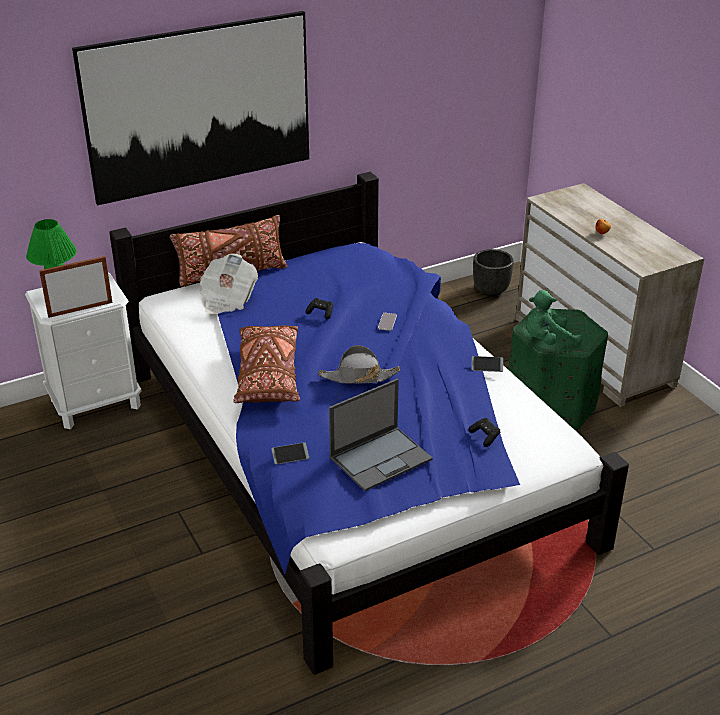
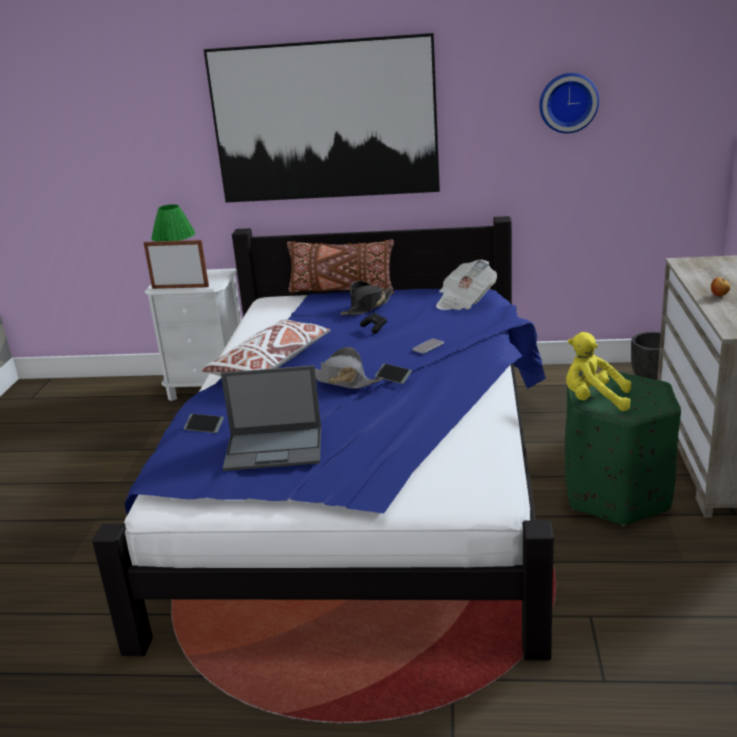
camera: 35 degrees right, 10 degrees down
(227, 299) = (312, 306): newspaper -> newspaper (464, 302)
(268, 375) = (271, 364): brown pillow -> white pillow
(283, 288) = (367, 306): none -> black hat
(416, 62) = (568, 102): none -> wall clock
(485, 436) = (400, 458): black game controller -> none
(487, 367) = (482, 402): phone -> phone (393, 377)
(547, 341) = (594, 400): green plush toy -> yellow plush toy

